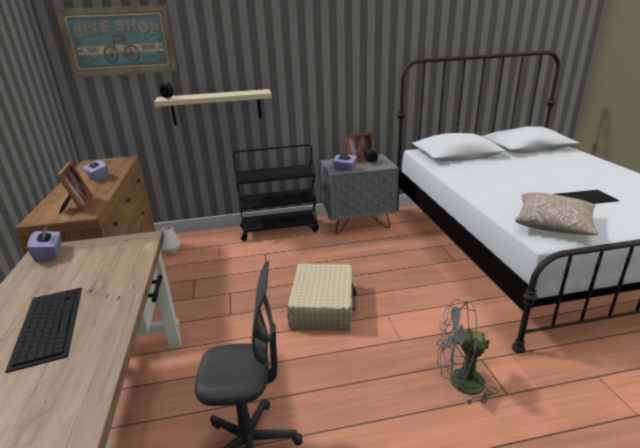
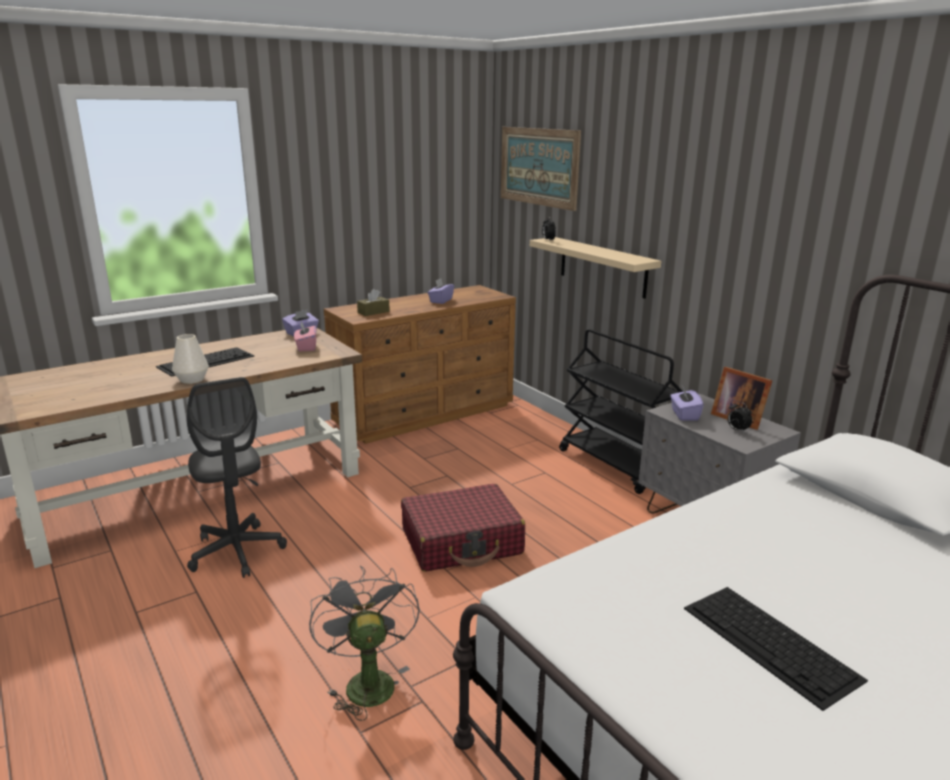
camera: 65 degrees right, 5 degrees down
(77, 206) = (373, 312): picture frame -> brown tissue box
(101, 255) = (306, 347): none -> pink tissue box
(171, 251) = (500, 418): white vase -> white vase (192, 379)
(323, 306) = (462, 542): beige suitcase -> red suitcase
(553, 225) = (593, 606): pillow -> none

